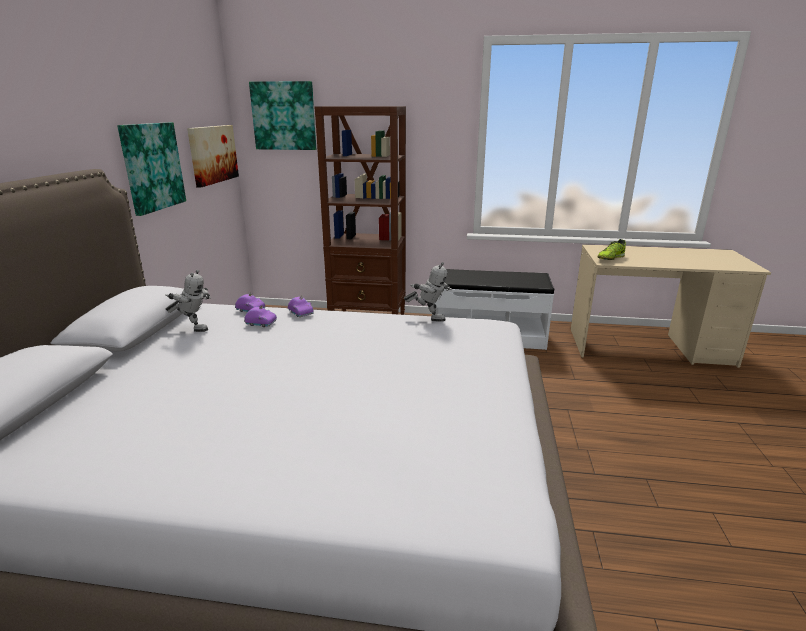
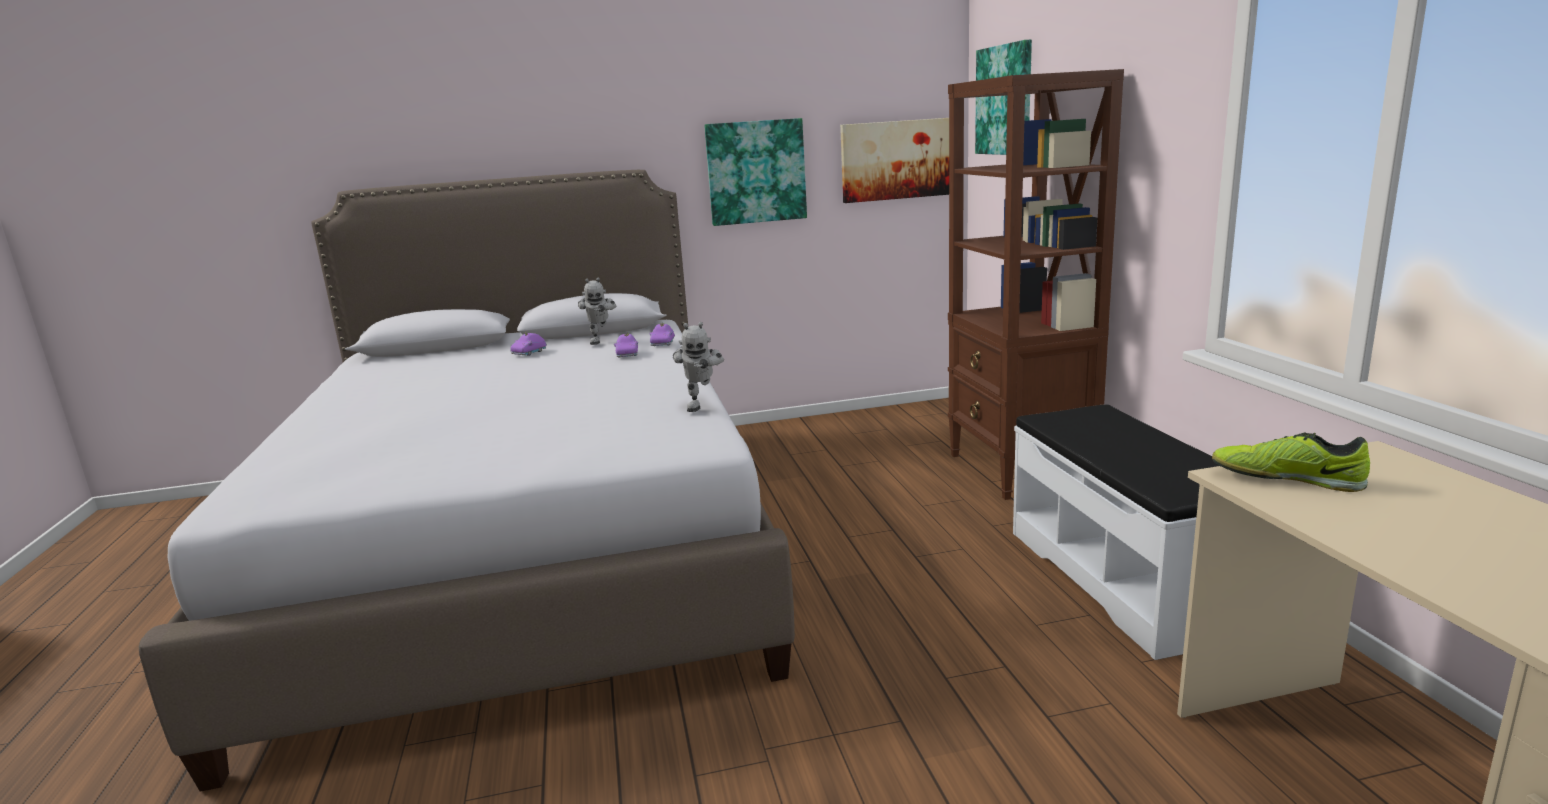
camera: 70 degrees right, 5 degrees down
(301, 313) = (670, 359): purple toy car -> purple toy car (529, 353)

